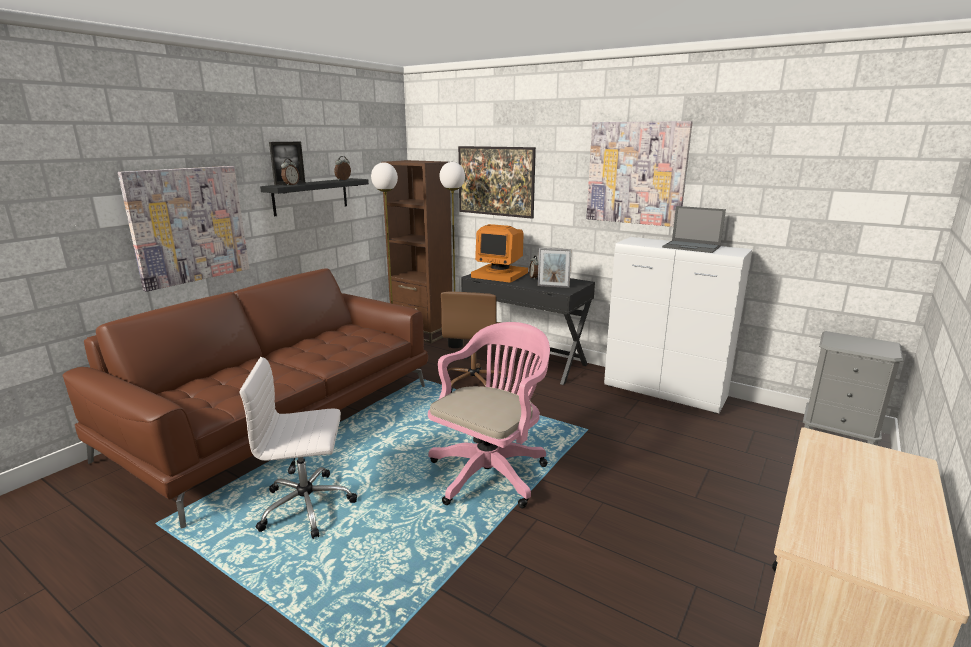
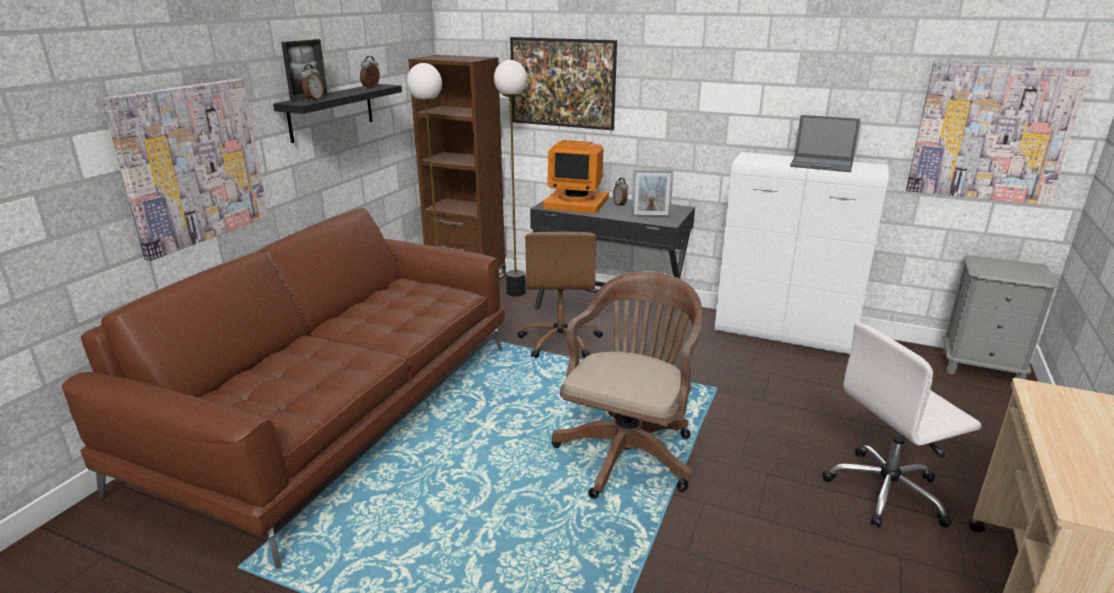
camera: 10 degrees left, 5 degrees up
(308, 506) = (427, 520): white office chair -> white office chair (887, 491)
(491, 471) = (628, 451): pink office chair -> brown office chair
(636, 173) = (749, 74): picture -> picture (991, 133)

